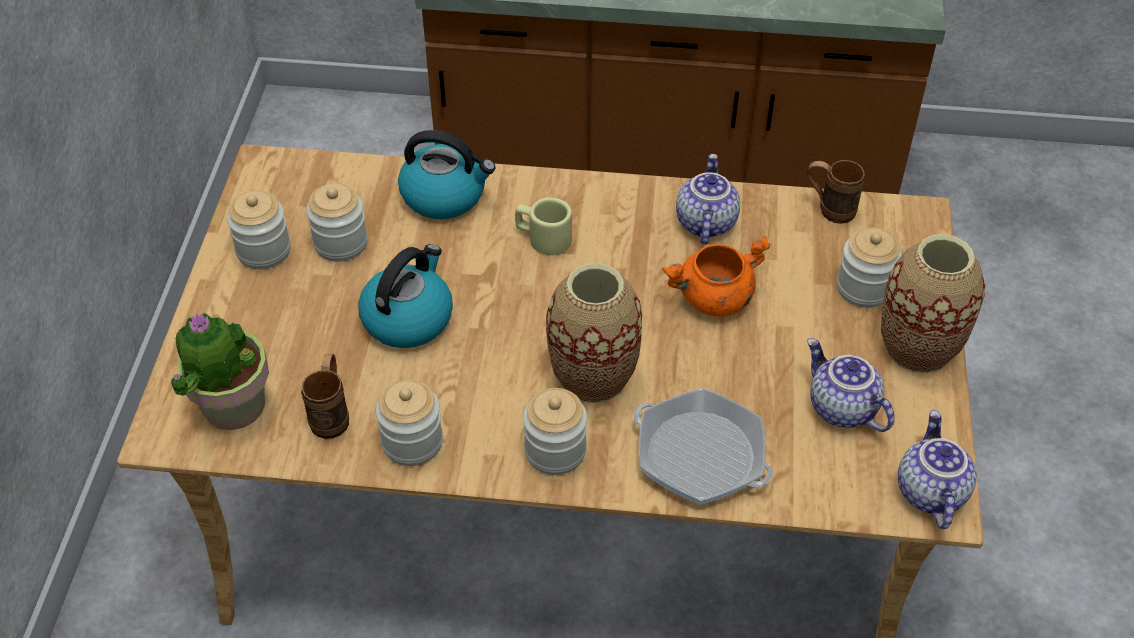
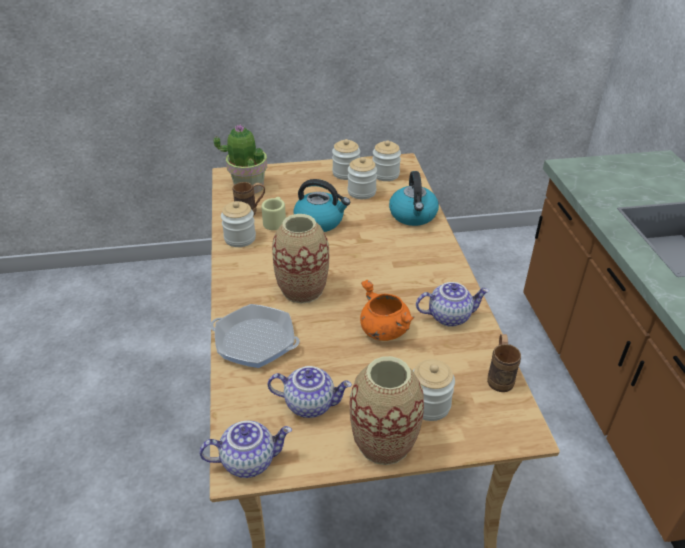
camera: 75 degrees right, 10 degrees down
(543, 238) = (399, 254): beige mug -> beige mug (275, 221)
(555, 451) = (245, 285): jar -> jar (385, 174)
(700, 455) = (255, 341): frying pan -> frying pan turned 90 degrees clockwise
(840, 408) = (310, 403): teapot -> teapot turned 60 degrees clockwise

